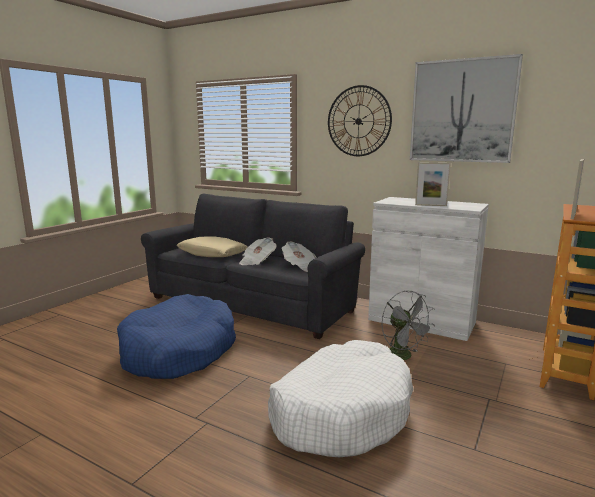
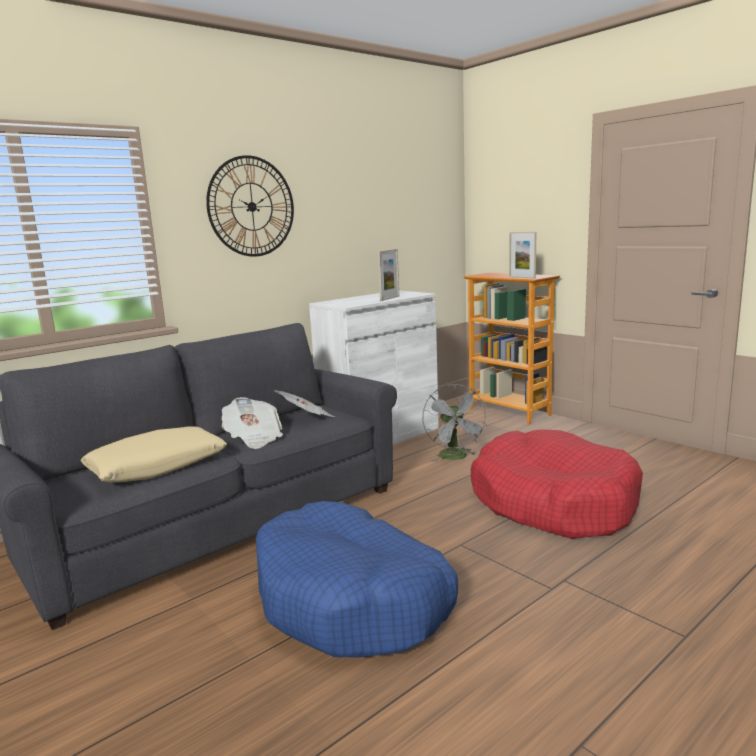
camera: 70 degrees left, 0 degrees up
(340, 412) = (552, 502): white dog bed -> red dog bed
(403, 357) = (455, 458): grey fan -> grey fan turned 90 degrees clockwise
(462, 111) = (360, 194): picture -> none

